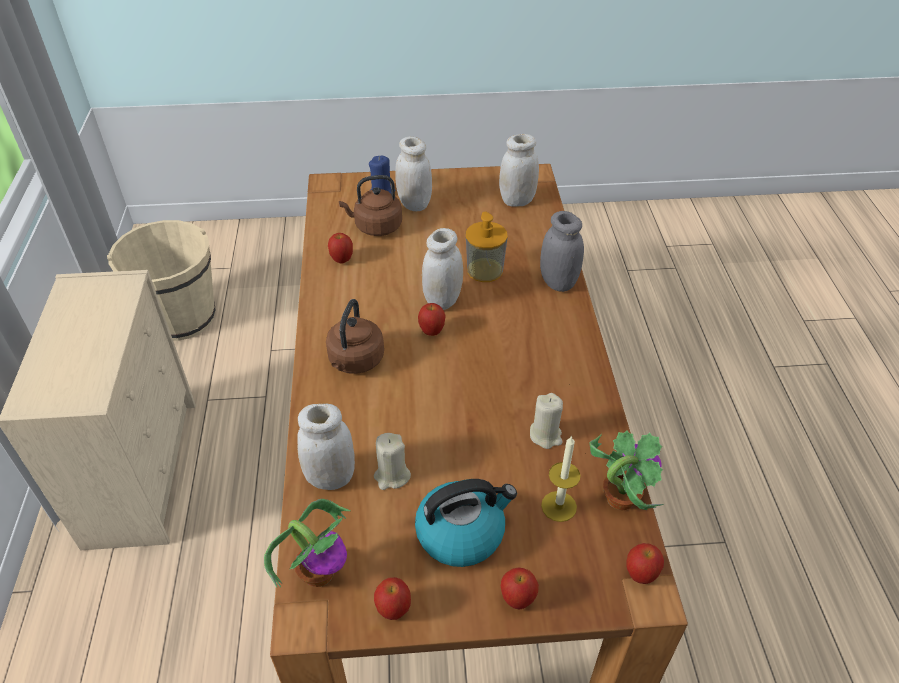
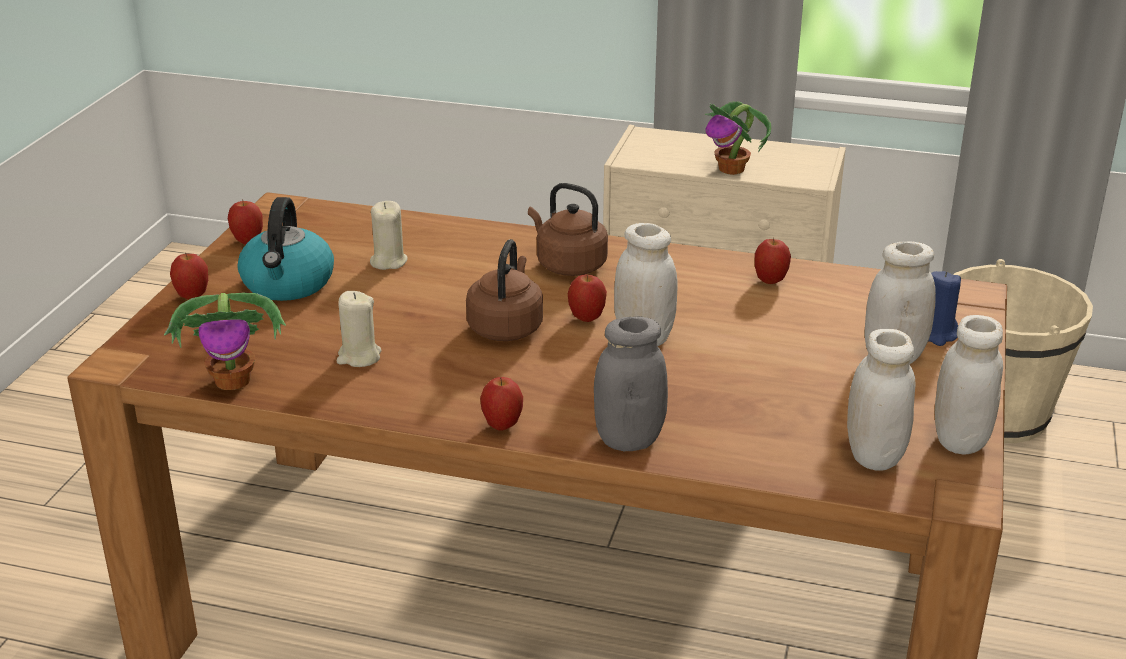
camera: 110 degrees right, 15 degrees down
(319, 572) = (318, 216): potted plant -> potted plant (732, 169)
(330, 477) = (415, 233): white jar -> white jar (960, 440)
(376, 227) = (841, 315): brown kettle -> brown kettle (506, 327)
(485, 270) = (693, 382): soap dispenser -> none
(558, 506) = (262, 341): candle -> none
(640, 575) = (140, 365): apple -> apple (502, 426)

